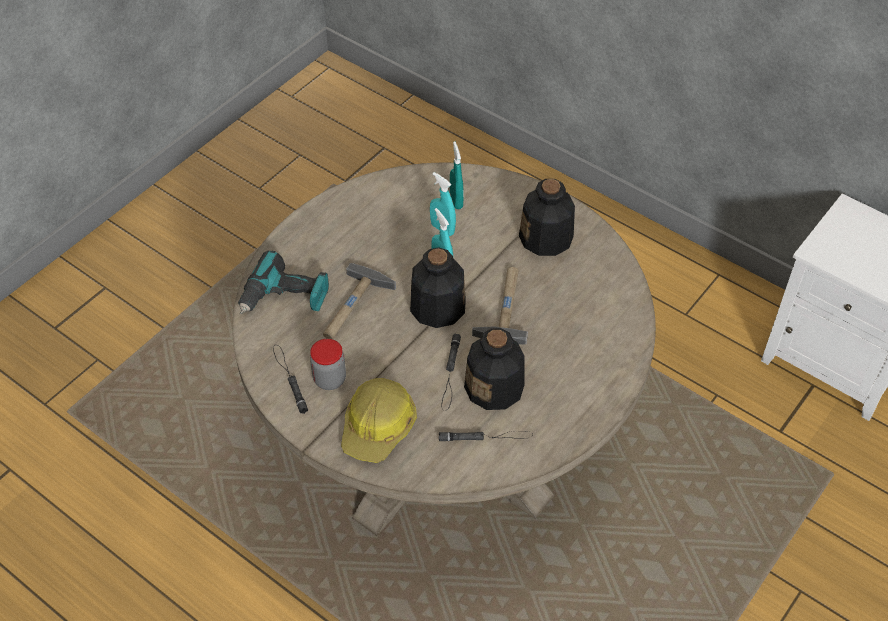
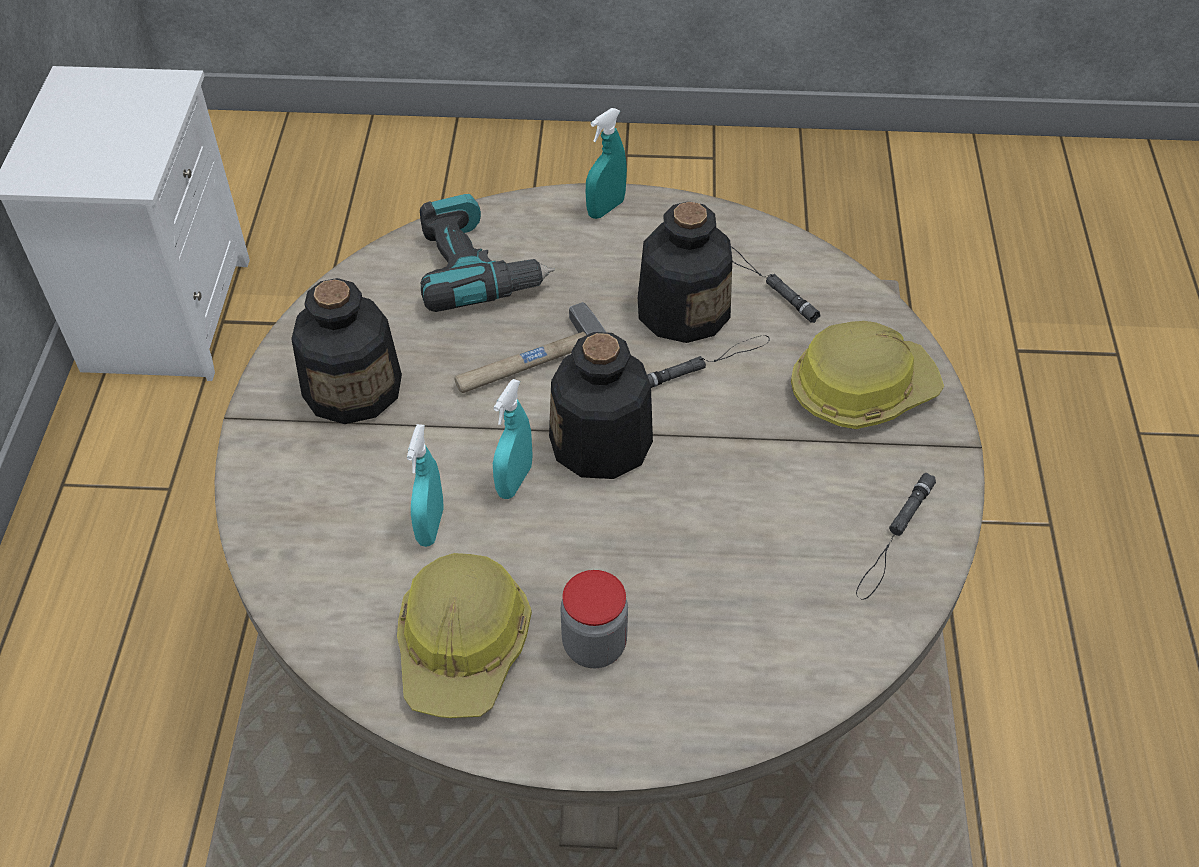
camera: 125 degrees left, 0 degrees up
(285, 298) = (761, 653): power drill -> power drill (477, 268)
(330, 379) = (846, 489): jar -> jar (594, 645)
(353, 307) = (695, 545): hammer -> none
(376, 213) = (463, 645): none -> hard hat
(456, 200) = (347, 544): turquoise spray bottle -> turquoise spray bottle (605, 208)

